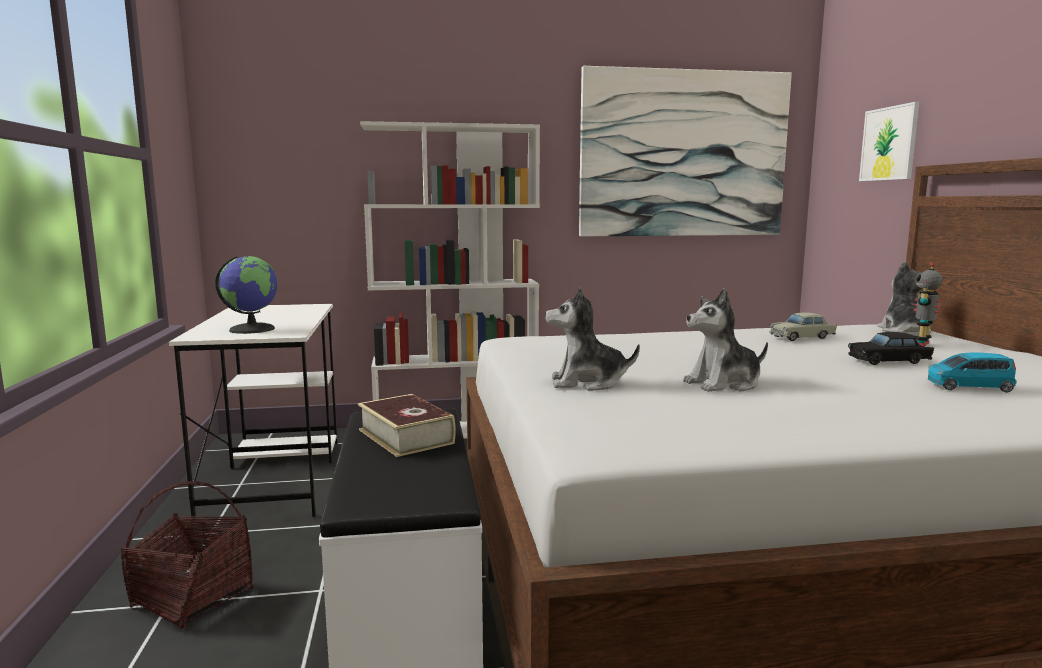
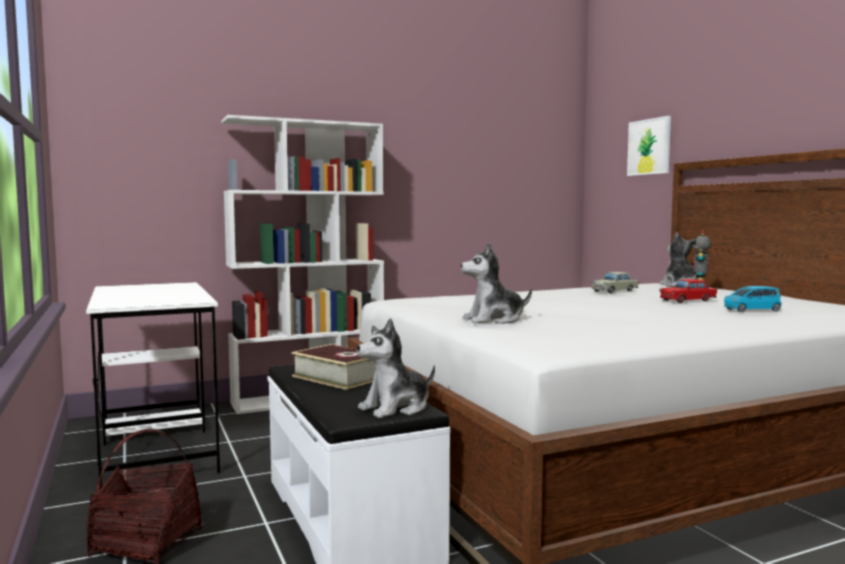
camera: 15 degrees left, 5 degrees down
(252, 329) = (154, 299): globe -> none
(683, 154) = (490, 153): picture -> none
(724, 384) = (592, 316): plush toy -> plush toy (396, 408)
(889, 361) = (688, 300): black toy car -> red toy car

